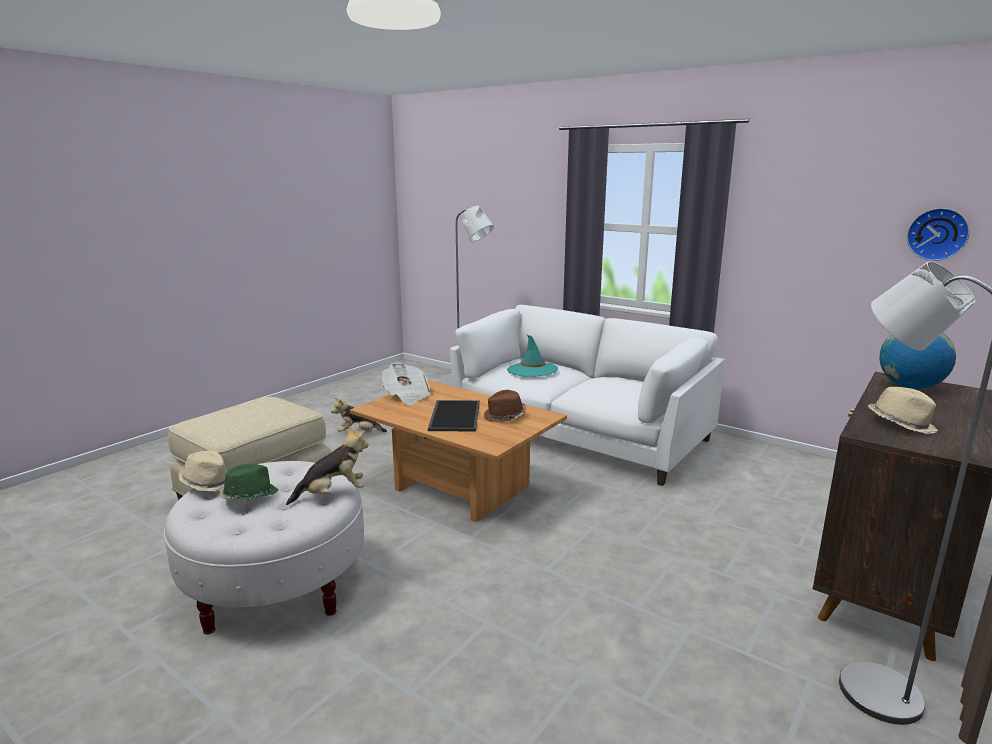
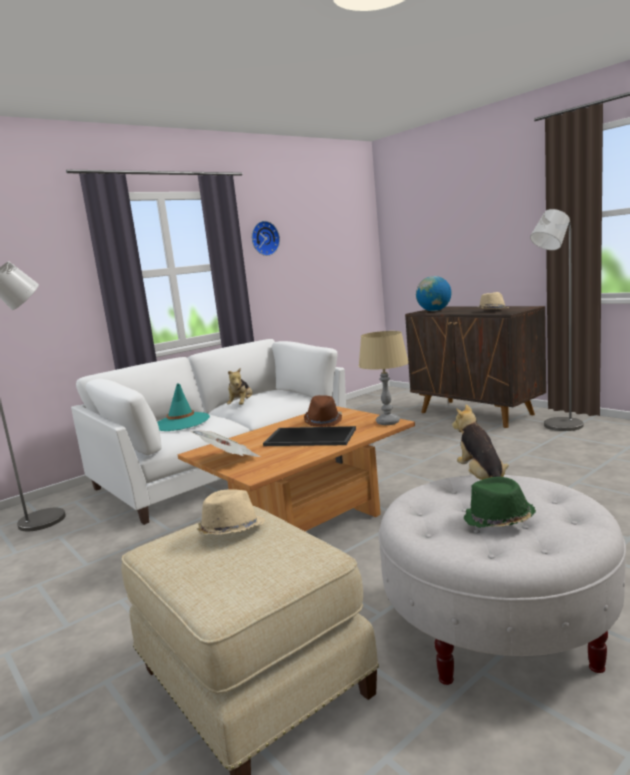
camera: 75 degrees left, 5 degrees down
(208, 483) = (460, 554): beige hat -> beige hat (231, 531)
(358, 433) = (89, 600): plush toy -> plush toy (241, 405)
(495, 443) = (387, 422): none -> beige table lamp
(937, 234) = (339, 247): wall clock -> wall clock (264, 238)

